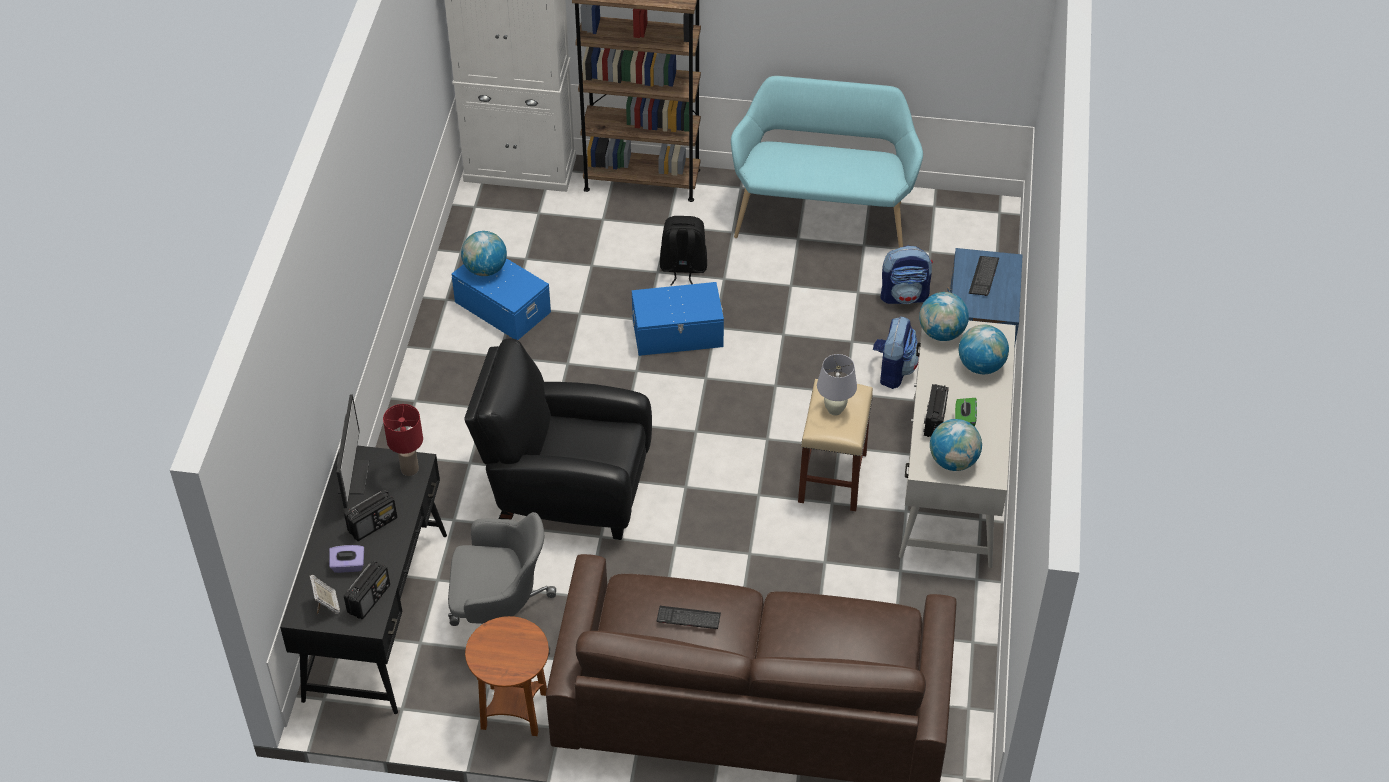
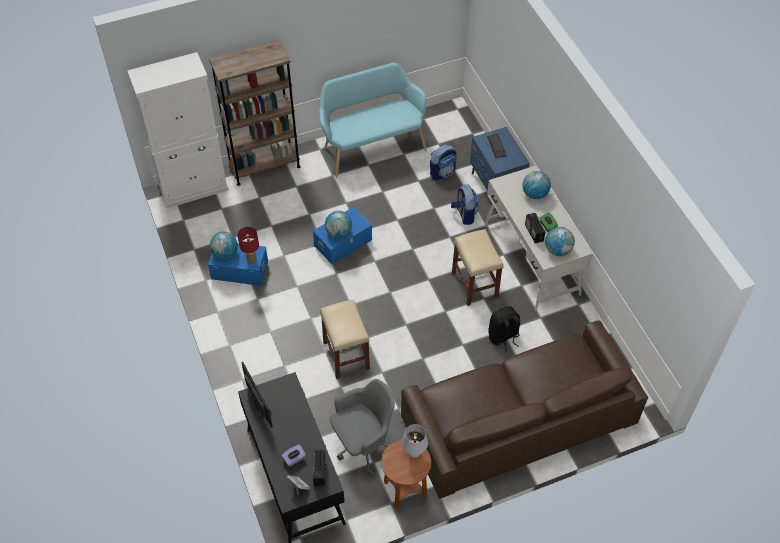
camera: 30 degrees left, 5 degrees up
(373, 524) = (290, 428): radio -> none
(409, 469) = (287, 387): red table lamp -> red table lamp (251, 260)
(566, 488) = (345, 355): black armchair -> beige stool
(683, 268) = (321, 206): black backpack -> black backpack (503, 337)
(688, 618) = (477, 395): keyboard -> none
(834, 410) = (477, 249): white table lamp -> white table lamp (414, 454)
(941, 333) = (504, 185): globe -> globe (339, 232)

